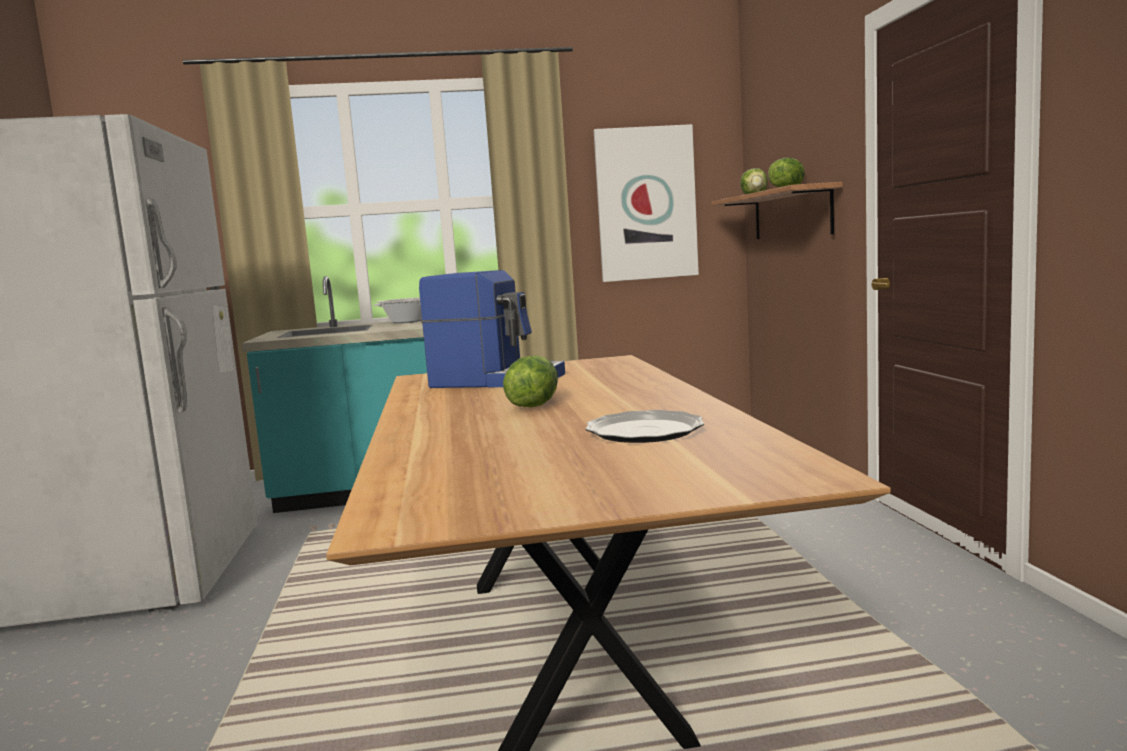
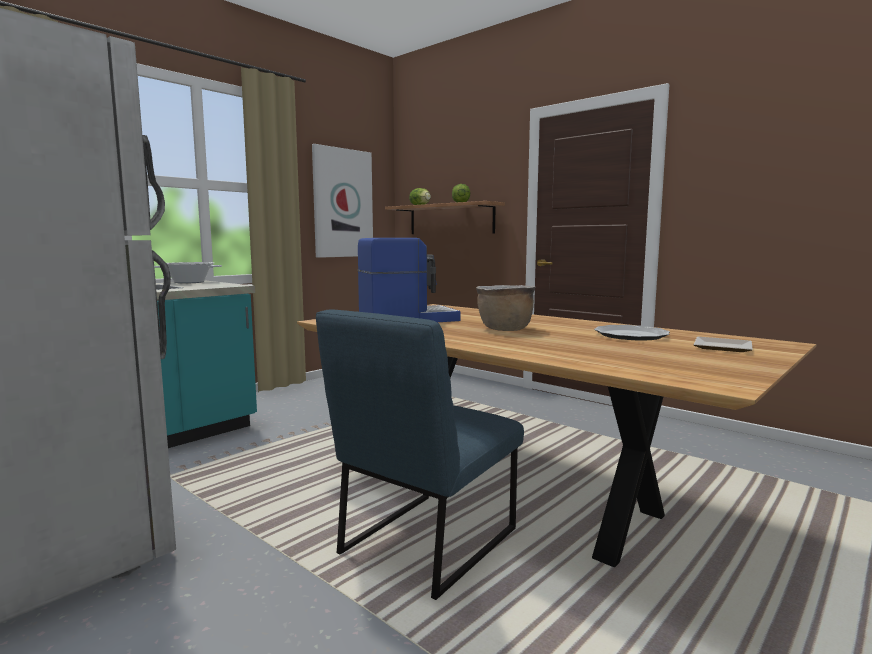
camera: 40 degrees left, 0 degrees up
(376, 668) = (425, 543): none -> blue chair
(533, 405) = (504, 329): lettuce -> brown cooking pot
(679, 470) = (724, 347): none -> plate

